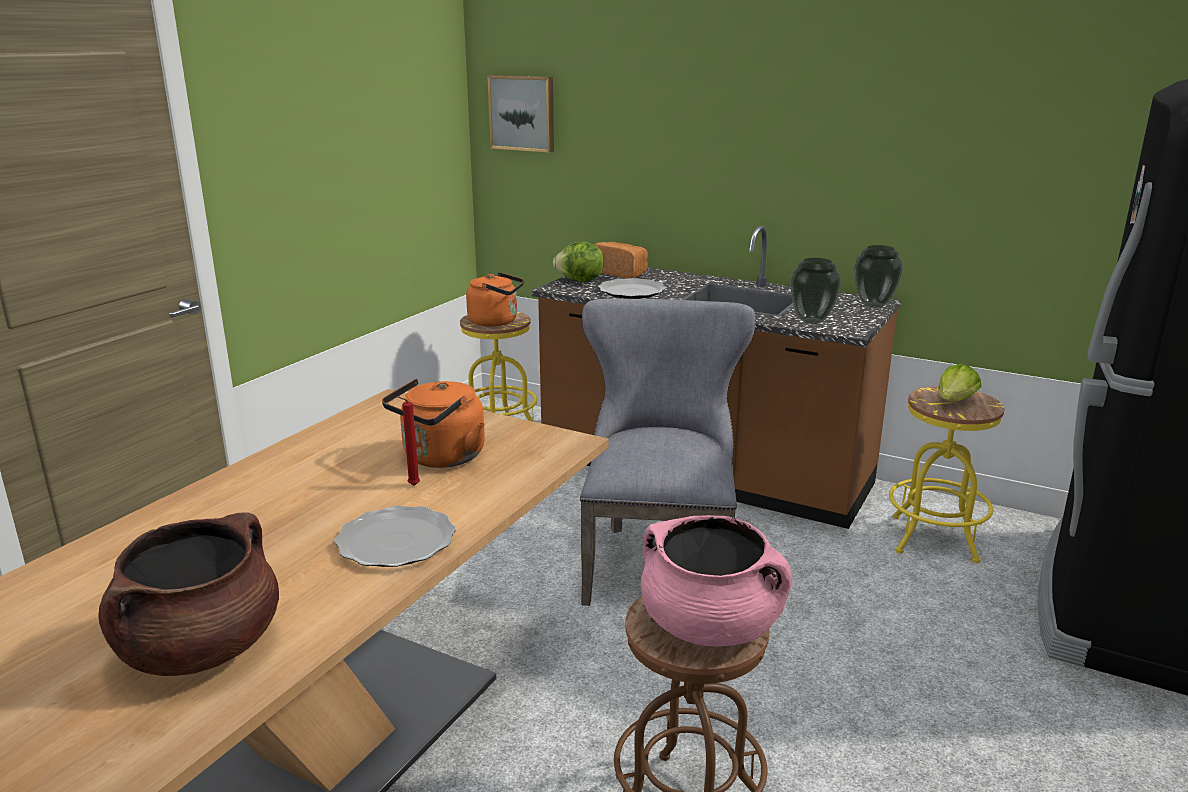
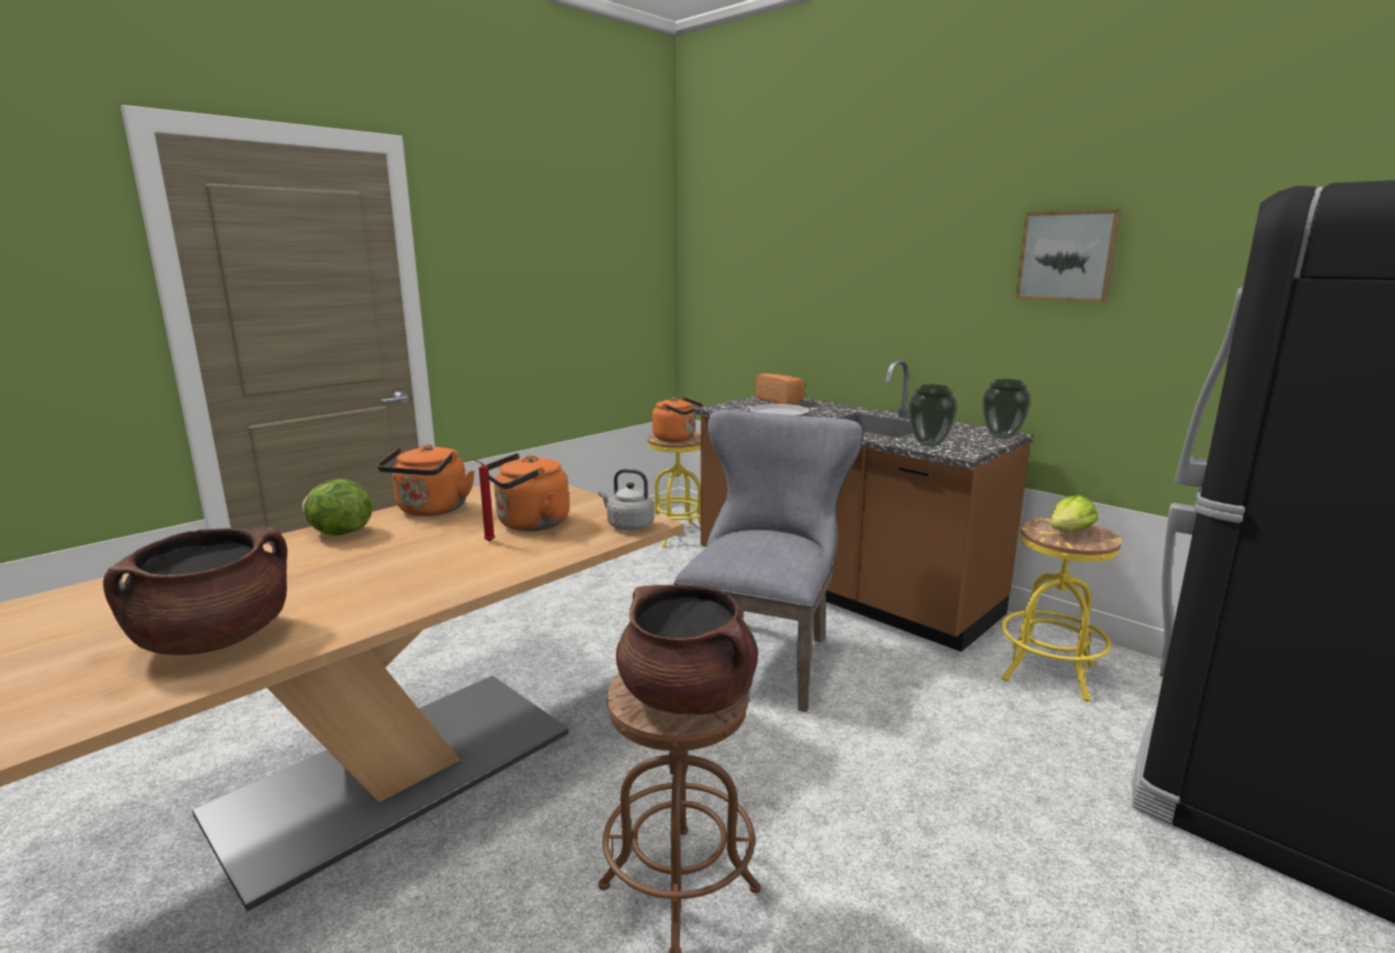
camera: 15 degrees right, 5 degrees down
(309, 453) = (431, 510): none -> orange kettle
(396, 542) = (437, 581): plate -> none
(523, 113) = (716, 265): picture -> picture (1067, 256)
(551, 447) = (628, 525): none -> grey kettle
(580, 281) = (741, 404): lettuce -> lettuce (339, 533)
(711, 627) = (688, 697): pink cooking pot -> brown cooking pot

